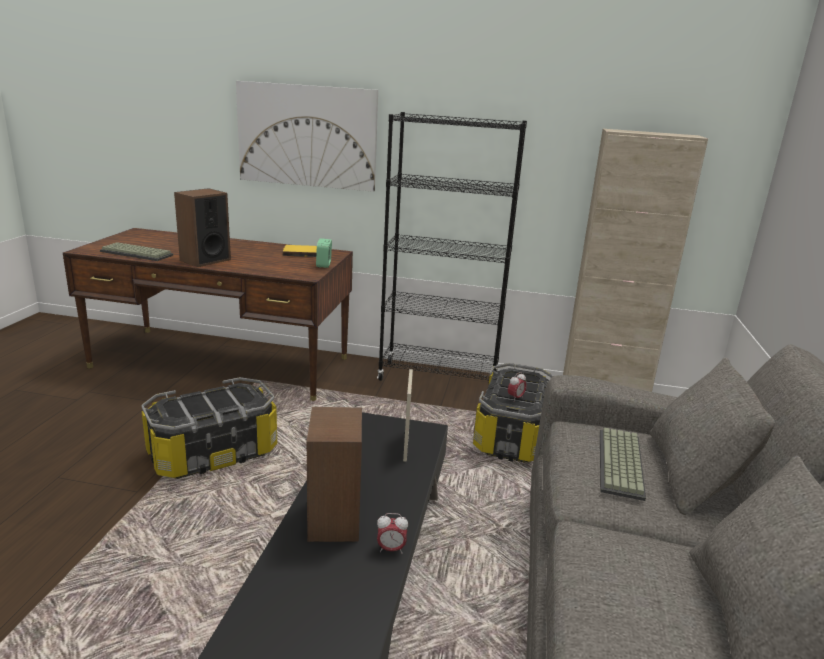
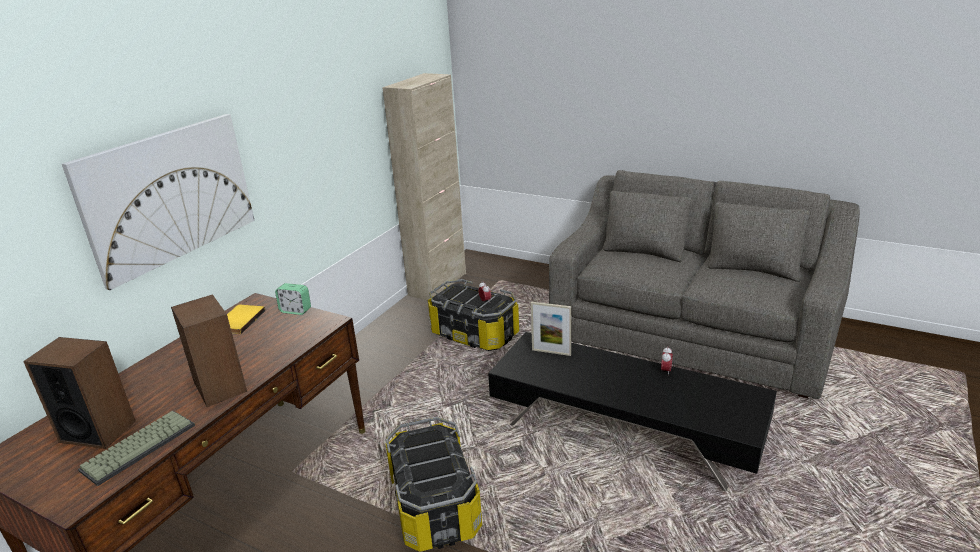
camera: 70 degrees left, 5 degrees up
(335, 519) = (635, 390): speaker -> speaker (98, 431)
(438, 379) = (364, 352): black bookcase -> none
(622, 464) = (641, 264): keyboard -> none

